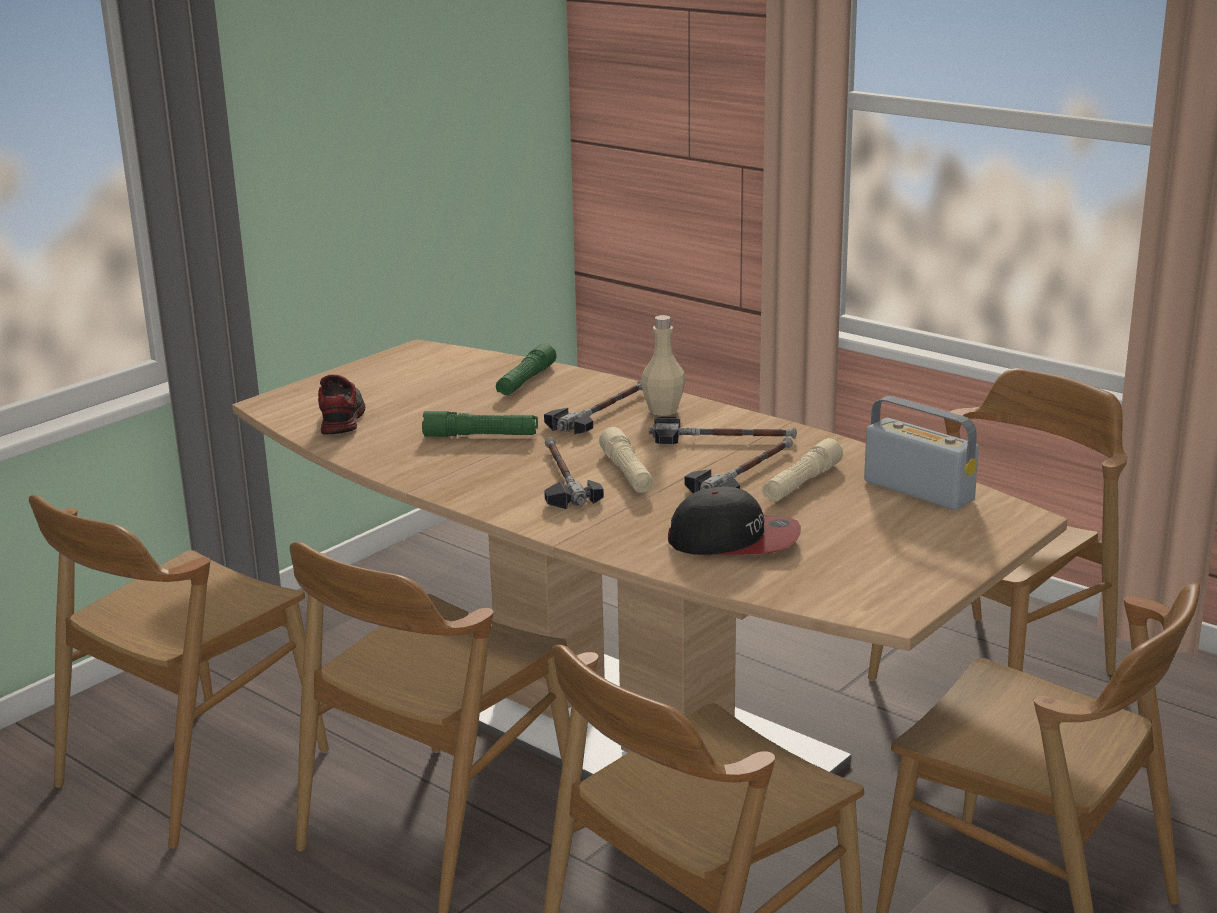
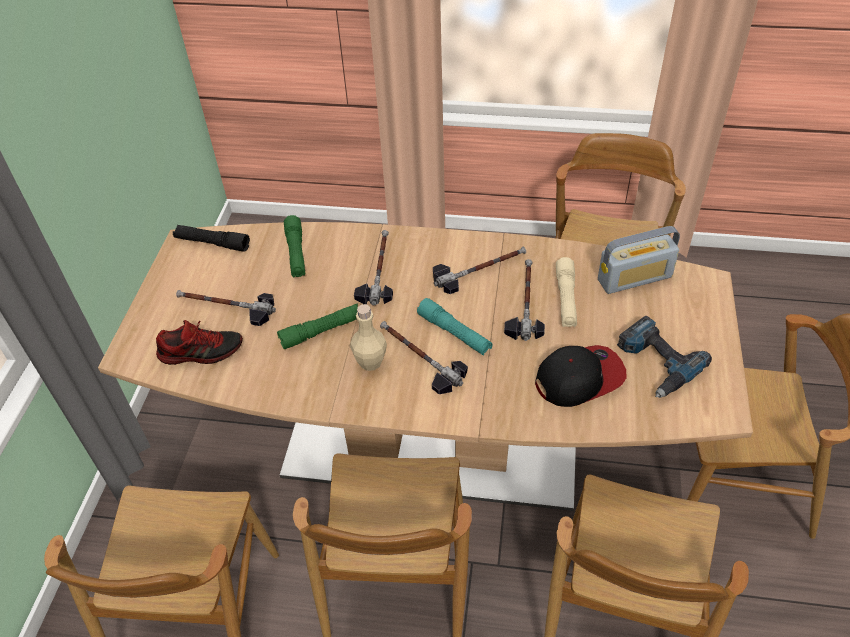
camera: 30 degrees left, 25 degrees up
(340, 418) = (201, 352): shoe -> shoe turned 120 degrees clockwise
(403, 397) = (226, 307): none -> hammer
(446, 356) = (212, 243): none -> black flashlight
(627, 473) = (454, 333): beige flashlight -> turquoise flashlight
(663, 411) = (416, 252): beige bottle -> beige bottle (370, 362)
(851, 555) = (655, 363): none -> power drill
(918, 491) = (634, 278): radio -> radio turned 150 degrees clockwise

